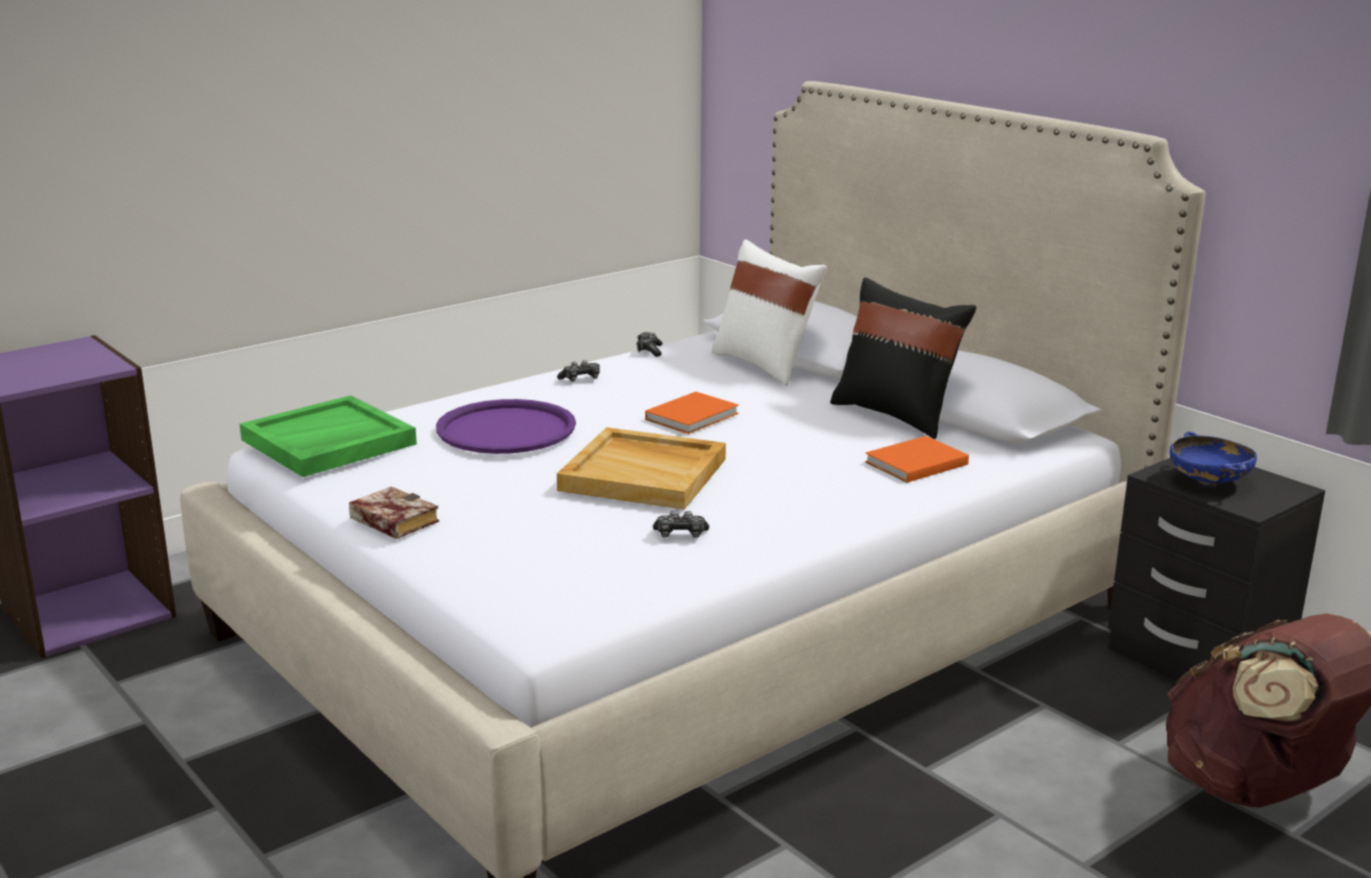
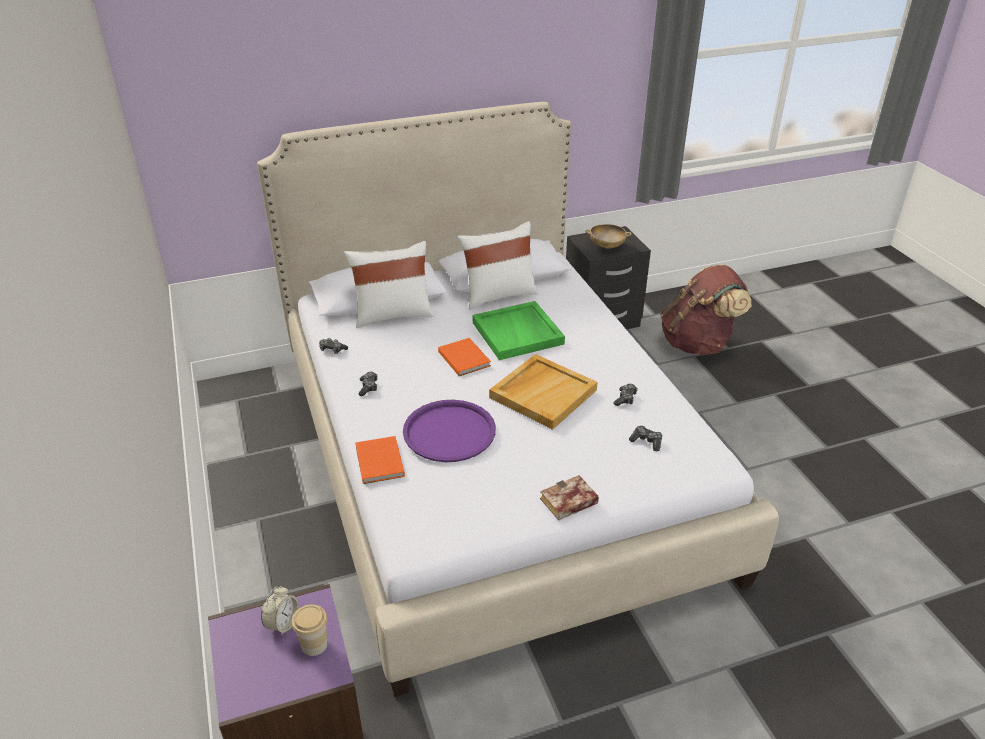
camera: 70 degrees left, 15 degrees up
(52, 374) = (314, 644): none -> cup
(82, 360) = (282, 624): none -> alarm clock
(328, 442) = (428, 517): green tray -> green tray (518, 333)
(571, 561) = (646, 441): none -> game controller
(897, 415) = (498, 295): black pillow -> white pillow
(913, 463) = (565, 308): orange book -> orange book (379, 463)
(1208, 481) = (606, 246): blue bowl -> beige bowl

